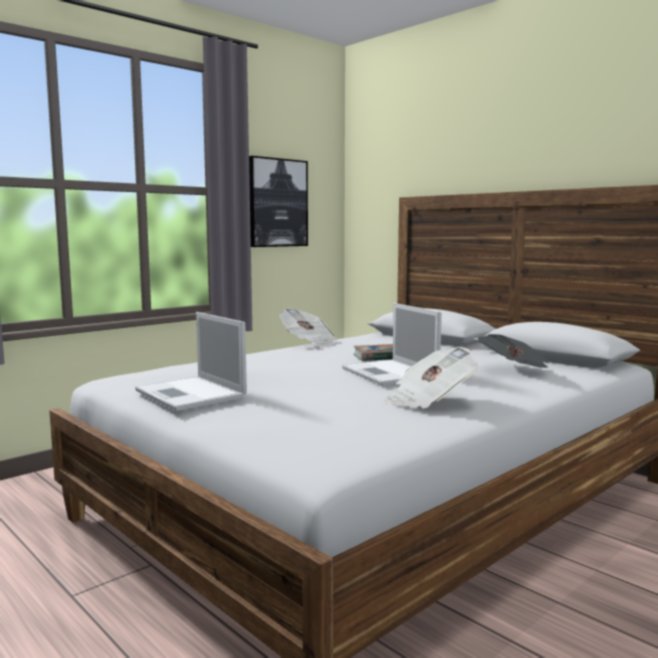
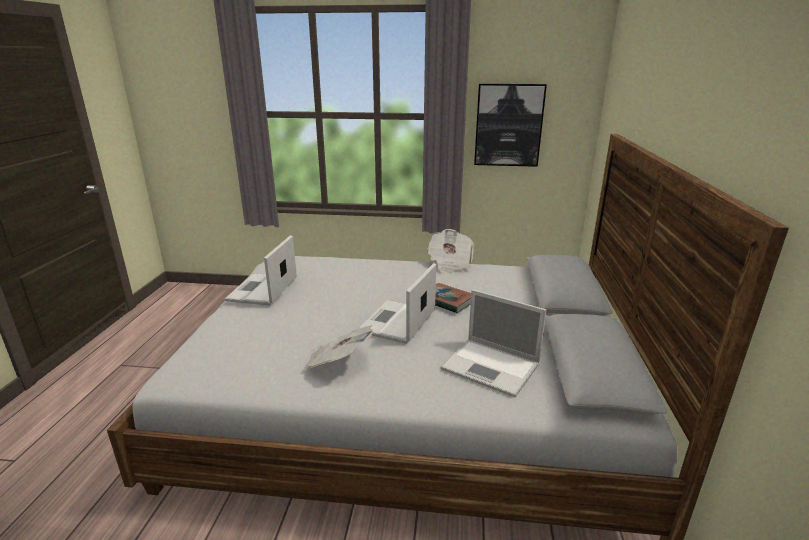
camera: 50 degrees right, 15 degrees up
(515, 371) = (492, 367): newspaper -> laptop

